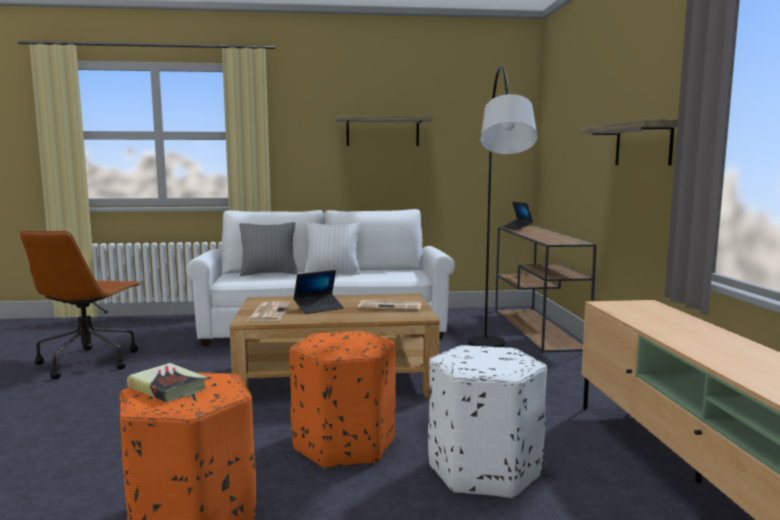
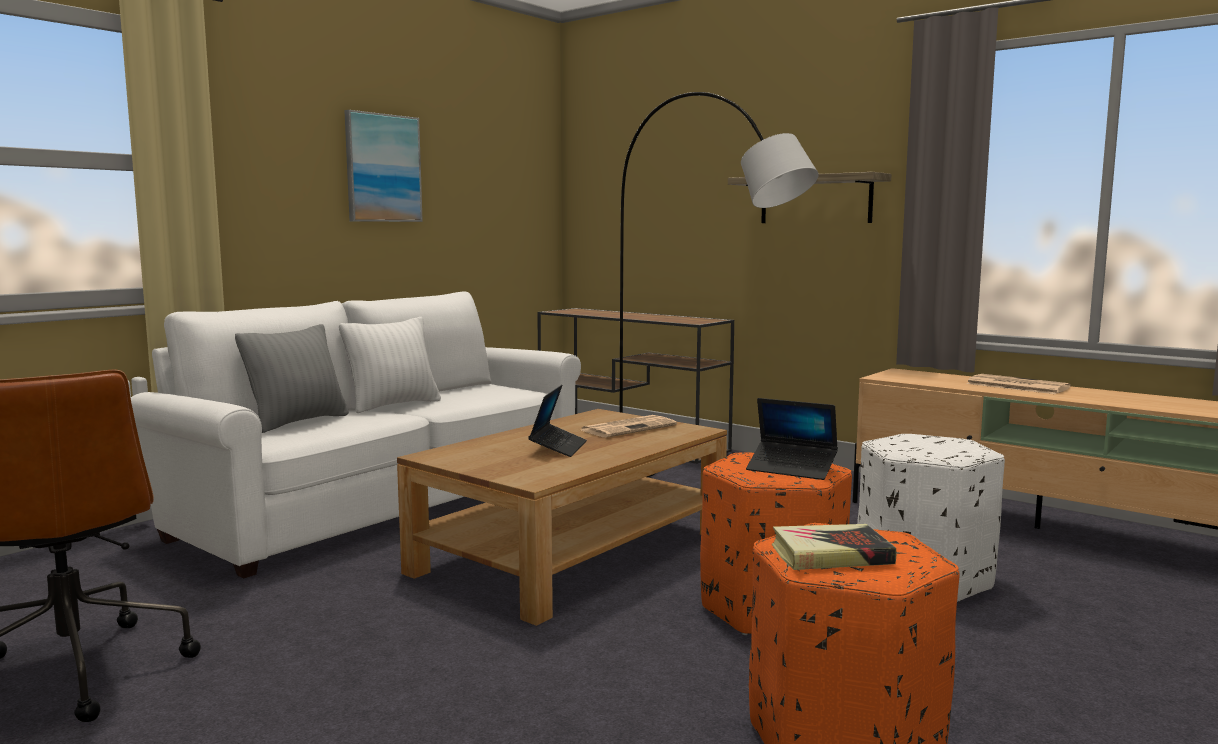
camera: 45 degrees left, 0 degrees up
(269, 313) = (519, 466): newspaper -> newspaper (1015, 386)
(382, 132) = (382, 168): shelf -> picture
(516, 228) = (568, 311): laptop -> laptop (791, 469)

